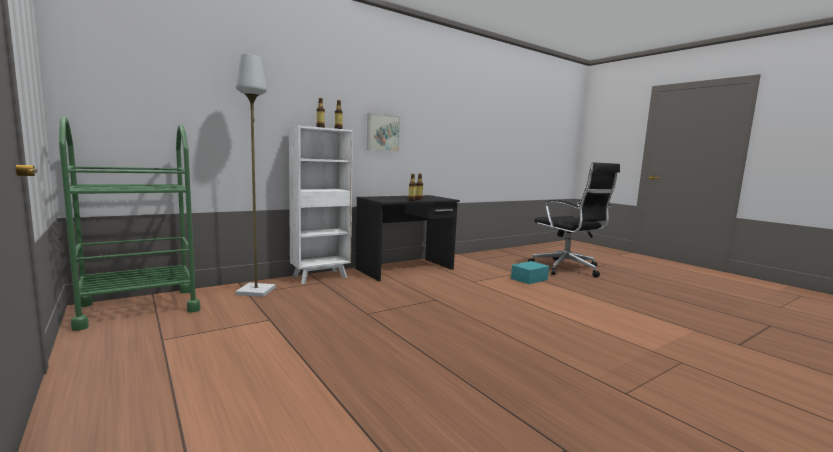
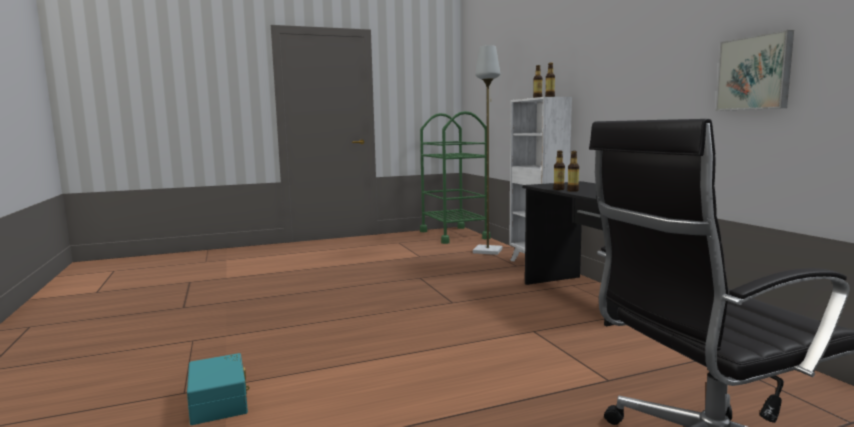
camera: 105 degrees right, 0 degrees up
(382, 133) = (617, 91): picture -> picture (755, 73)
(528, 279) = (563, 380): turquoise storage box -> turquoise storage box (220, 401)

